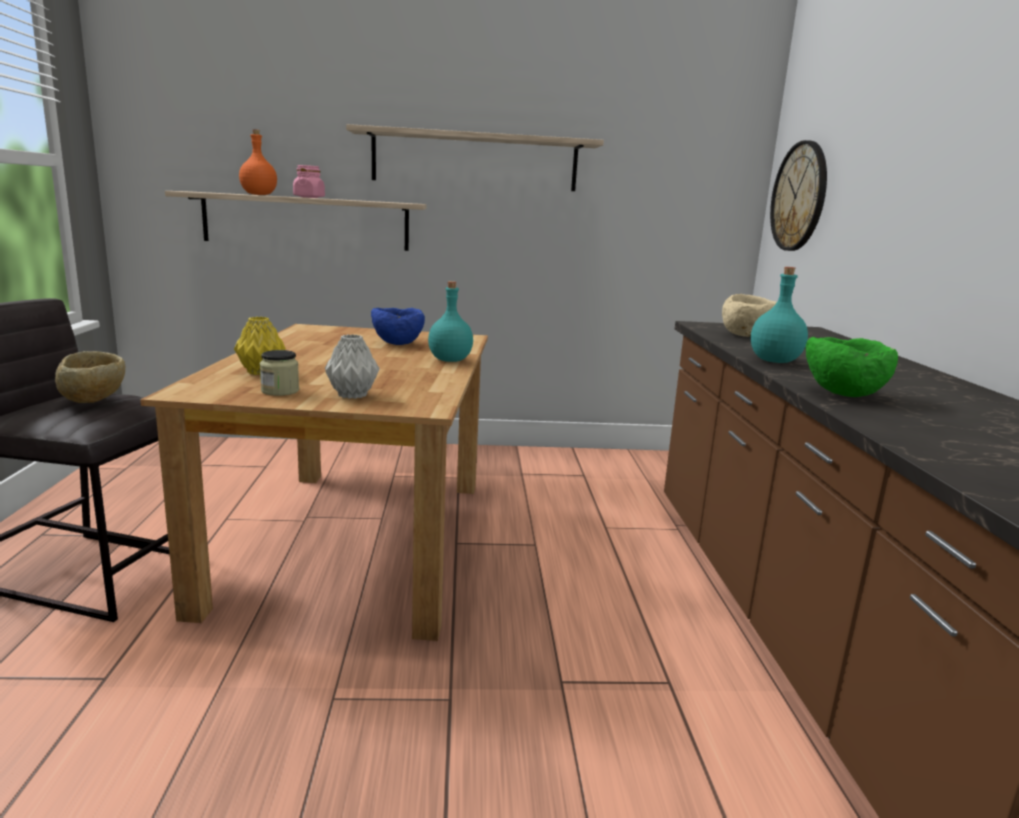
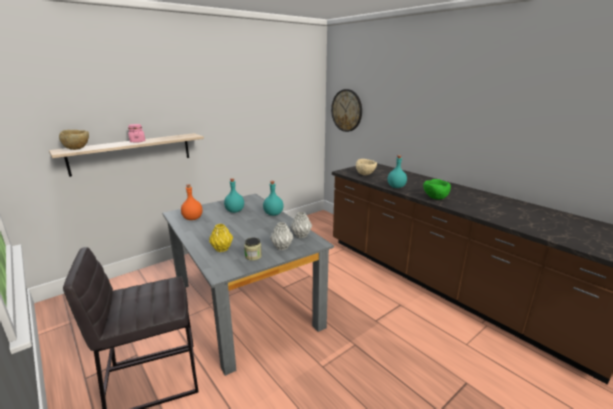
camera: 35 degrees left, 5 degrees up
(94, 401) = (146, 294): beige bowl -> beige bowl (78, 149)
(259, 195) = (108, 145): orange bottle -> orange bottle (193, 218)
(358, 541) = (246, 304): brown dining table -> grey dining table
(397, 343) = (234, 211): blue bowl -> turquoise bottle
(424, 393) = (301, 235): none -> grey vase
(475, 161) = (214, 108): shelf -> none

